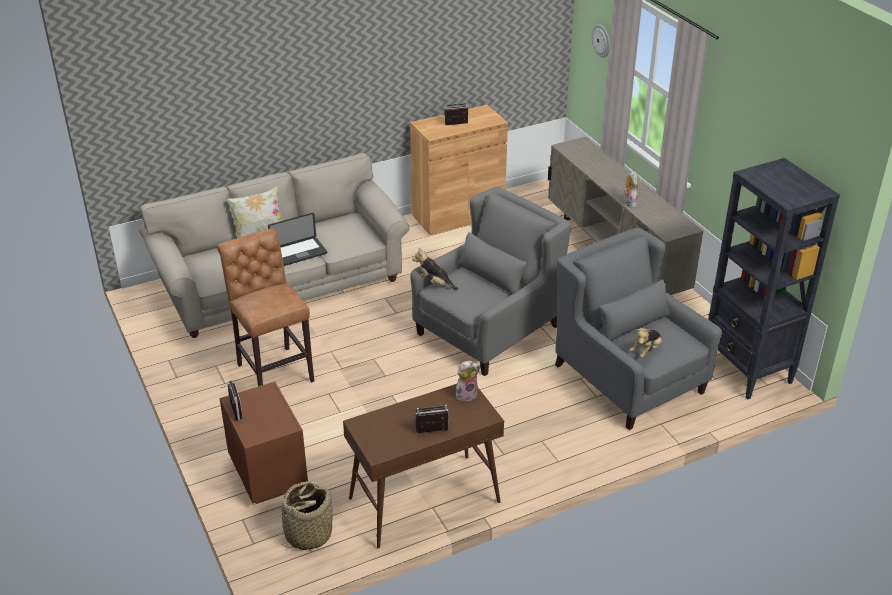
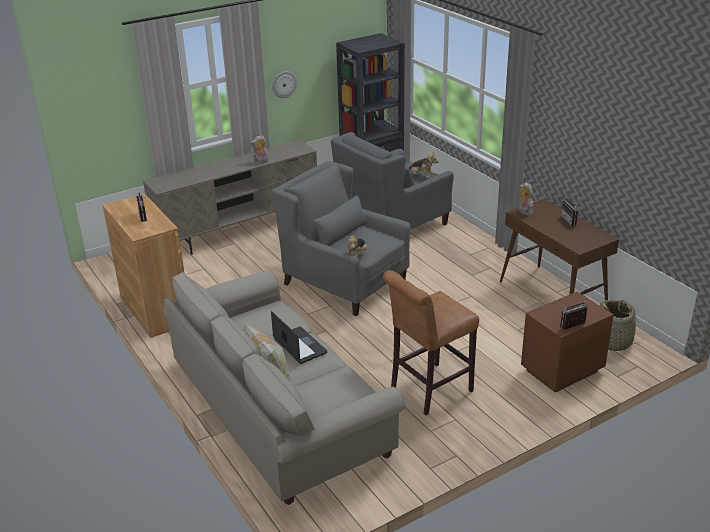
camera: 95 degrees left, 5 degrees down
(601, 40) = (109, 96): wall clock -> wall clock (284, 84)

